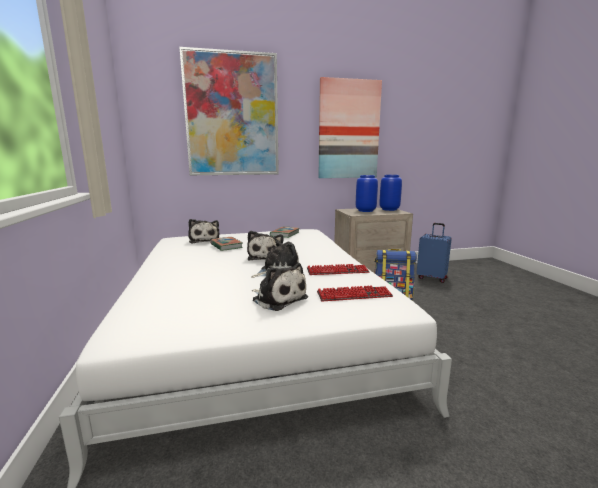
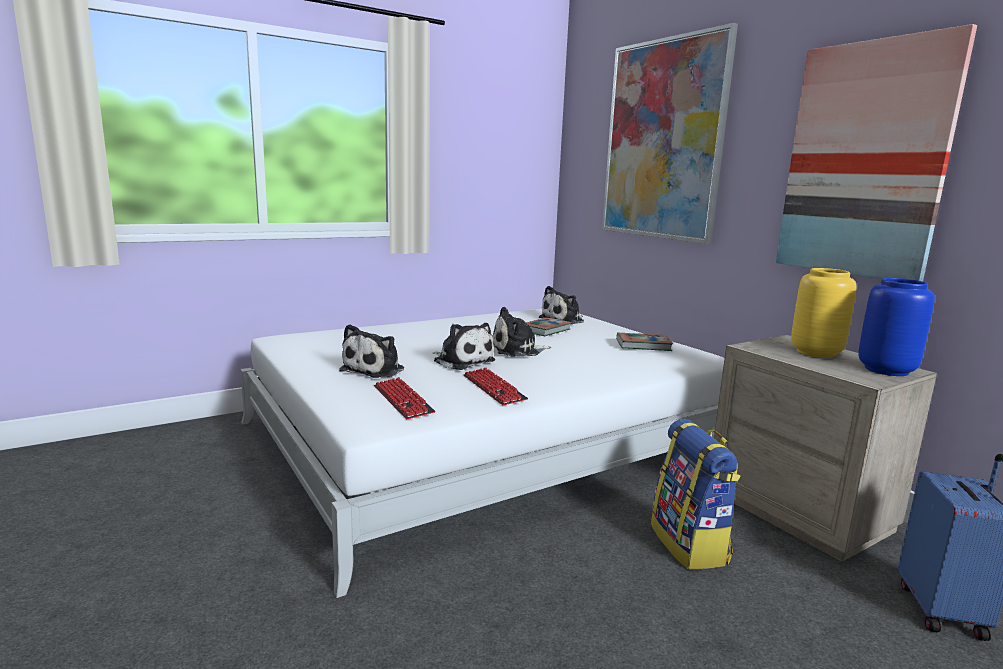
camera: 70 degrees right, 0 degrees up
(365, 210) = (815, 353): blue vase -> yellow vase

